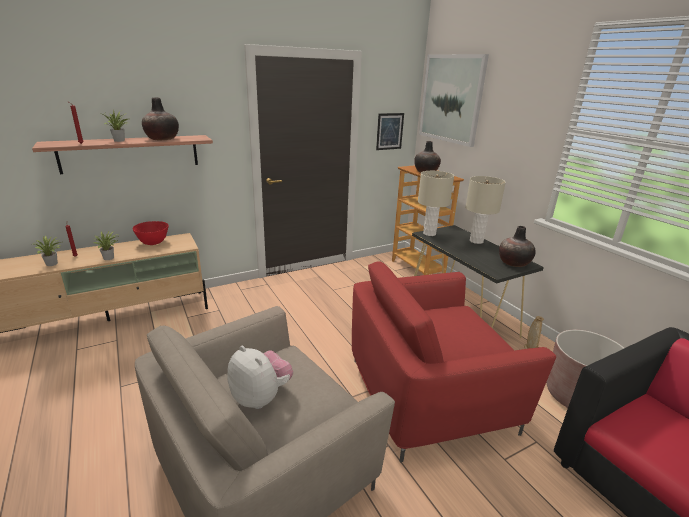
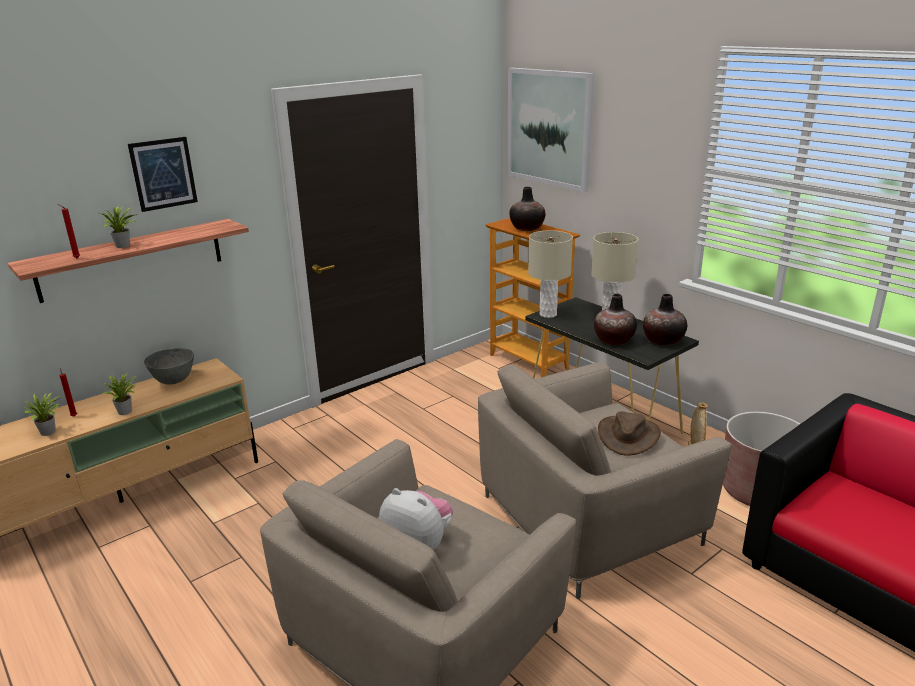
camera: 10 degrees left, 0 degrees up
(153, 243) = (174, 381): red bowl -> grey bowl
(162, 139) = (178, 234): vase -> vase (613, 340)
(389, 131) = (467, 175): picture -> picture (163, 174)
(428, 393) = (588, 519): red armchair -> beige armchair
(468, 333) = (628, 436): none -> brown hat

